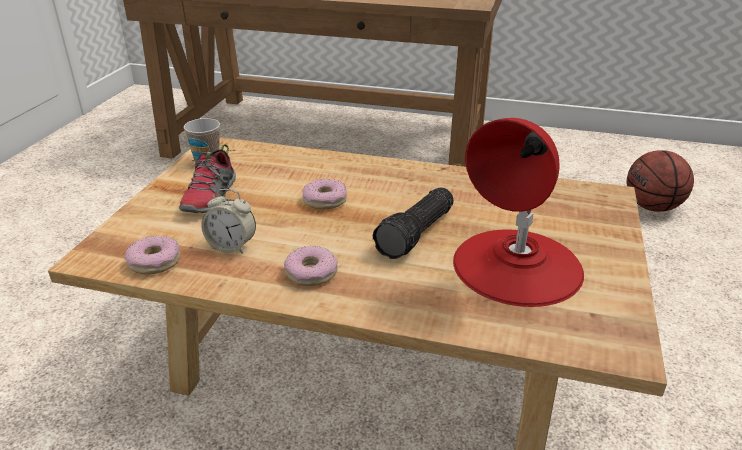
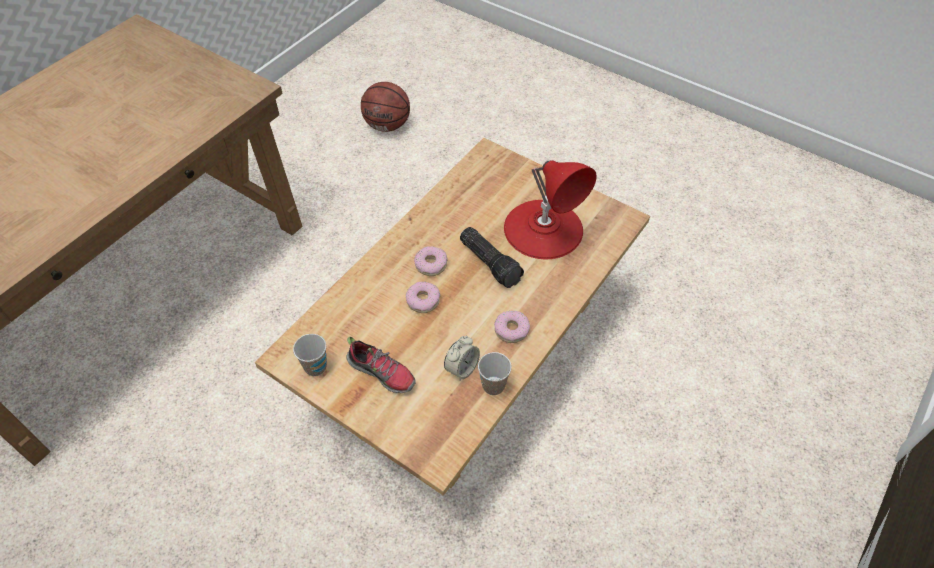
camera: 70 degrees left, 20 degrees up
(154, 262) = (462, 418): donut -> donut (431, 264)
(211, 276) = (493, 385): none -> cup

